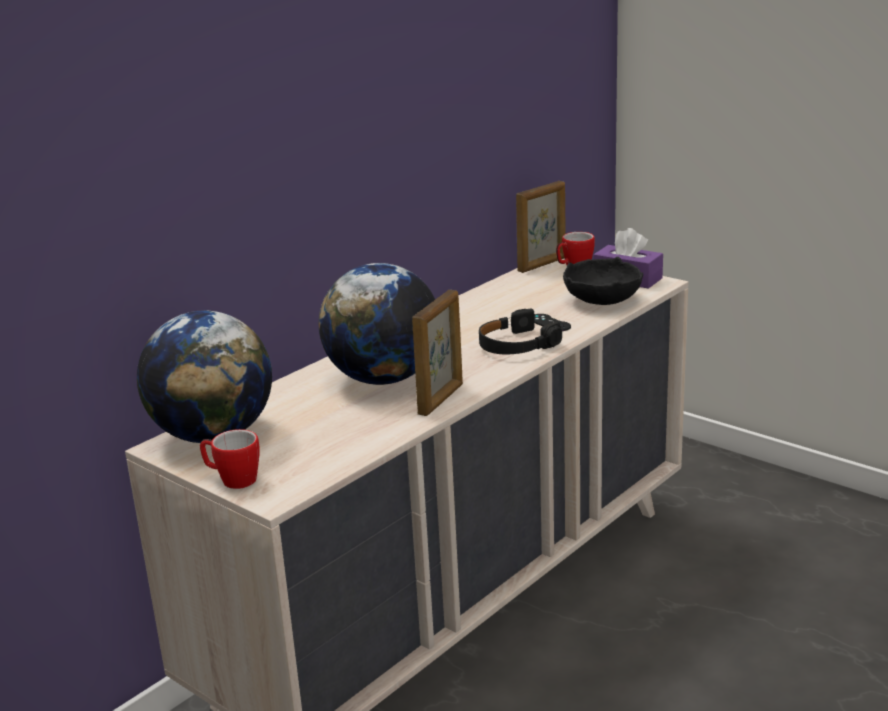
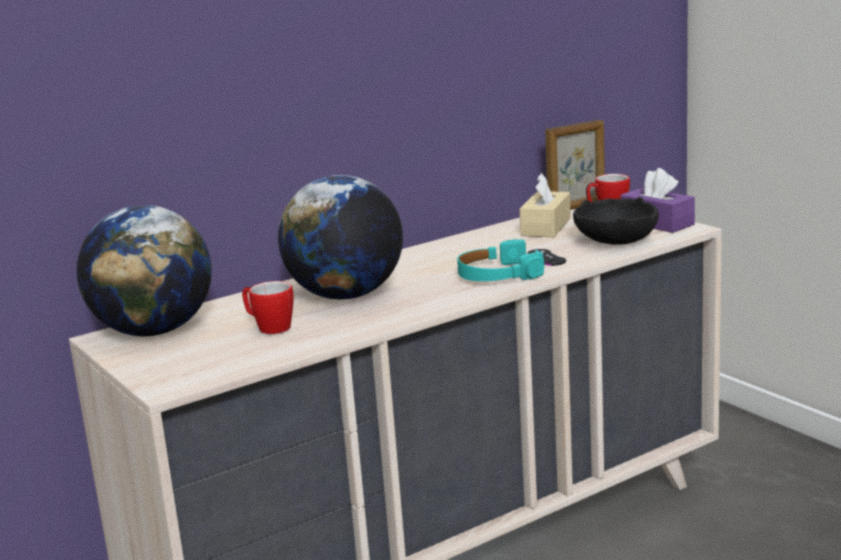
camera: 15 degrees right, 5 degrees down
(232, 480) = (141, 369): mug -> mug (269, 327)
(441, 399) = (388, 317): picture frame -> none
(516, 345) = (497, 275): black headphones -> turquoise headphones
(527, 288) = (546, 227): none -> beige tissue box

